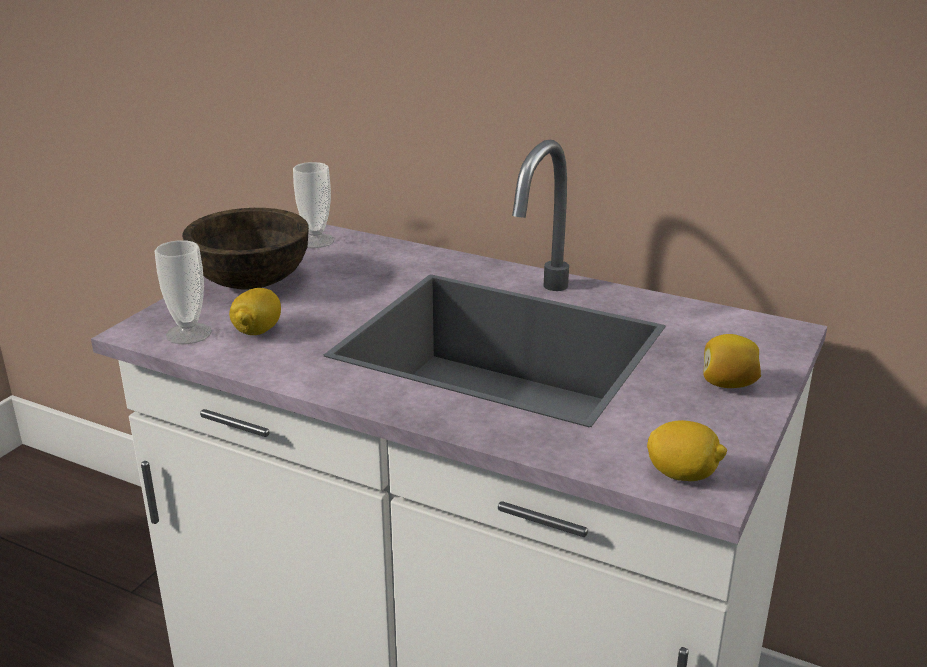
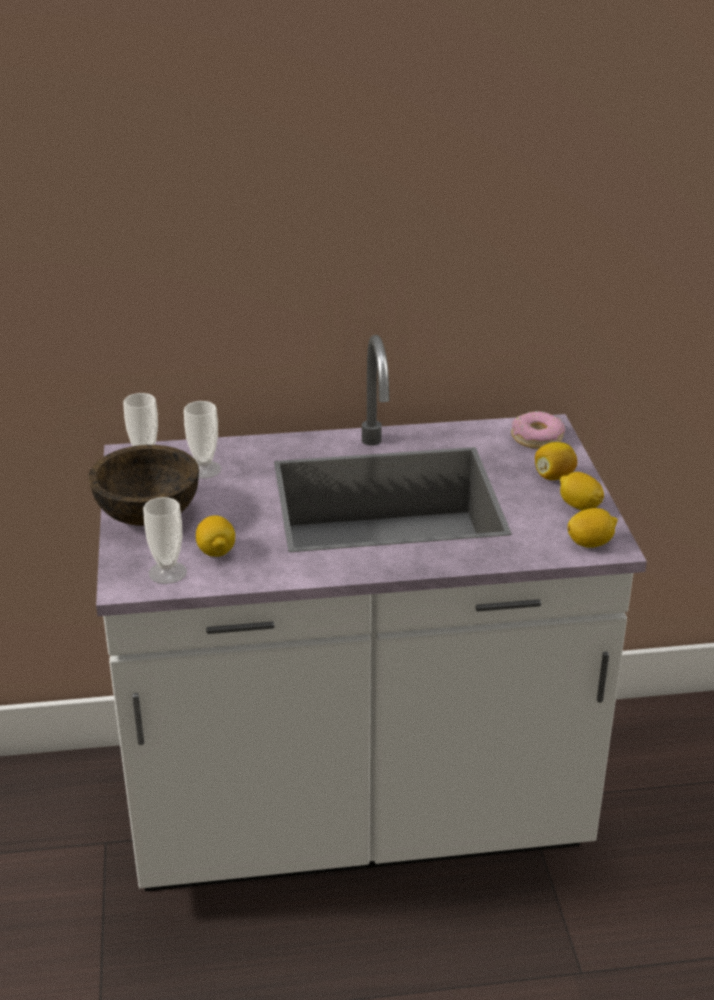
camera: 35 degrees left, 5 degrees up
(355, 262) = (204, 469): none -> cup
(721, 427) = (579, 506): none -> lemon
(756, 338) = (536, 438): none -> donut

